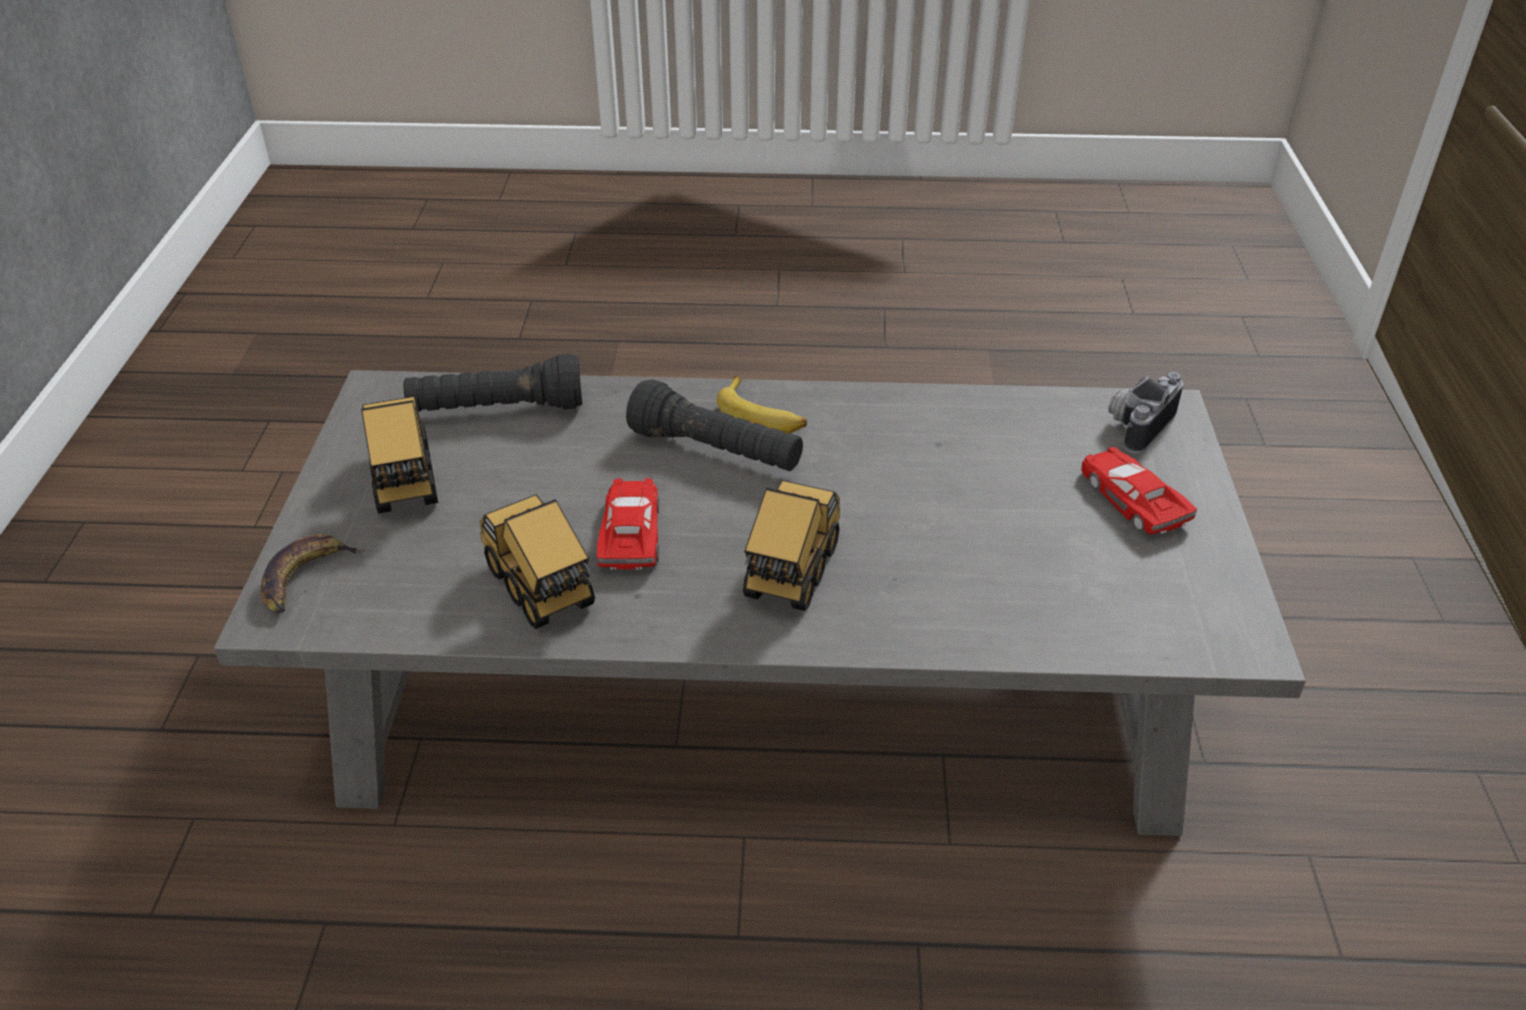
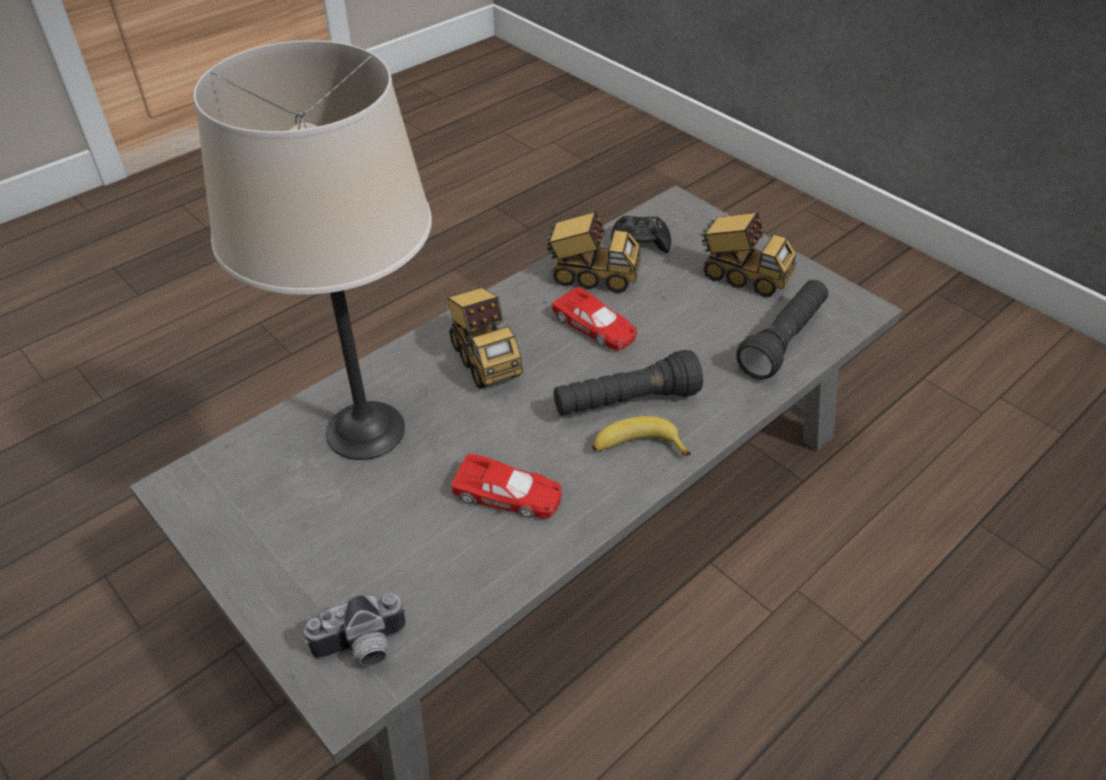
camera: 135 degrees right, 5 degrees up
(305, 578) = (695, 220): banana -> none
(414, 595) = (640, 242): none -> black game controller
(995, 579) = (366, 430): none -> beige table lamp
(1132, 499) = (317, 558): red toy car -> red toy car (508, 494)
(1136, 424) = (362, 649): camera -> camera turned 75 degrees clockwise

